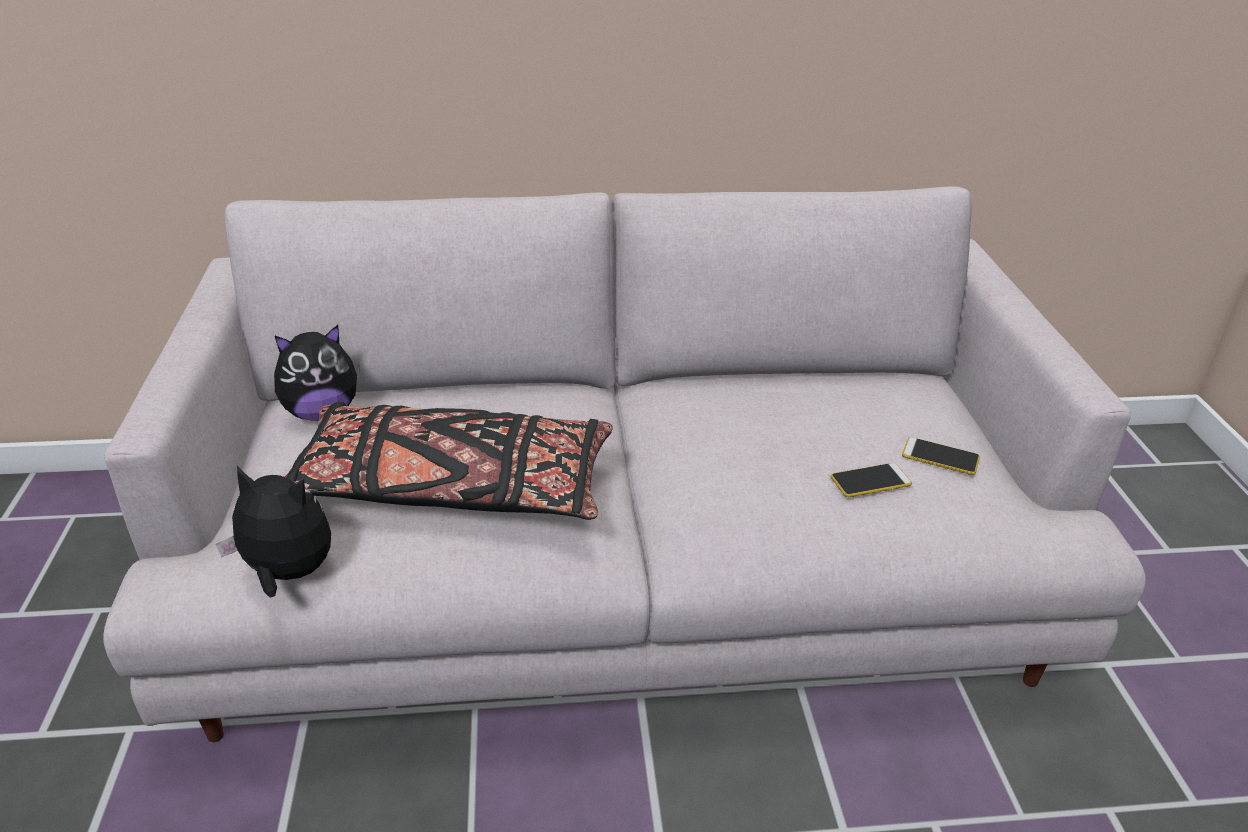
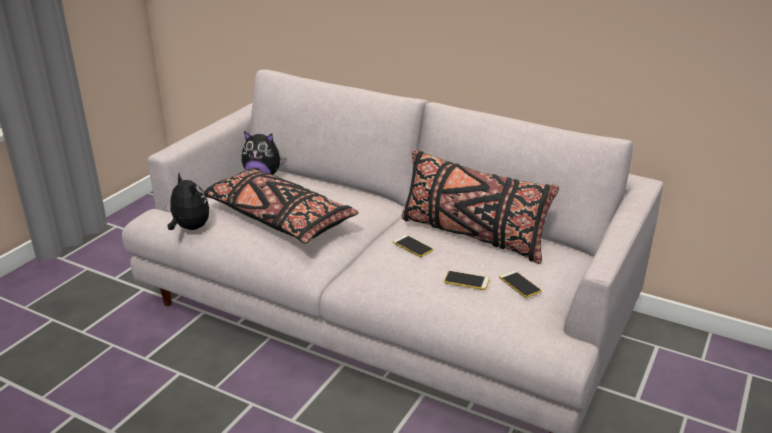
camera: 35 degrees right, 5 degrees down
(728, 453) = (412, 246): none -> phone
(782, 402) = (472, 235): none -> black pillow

